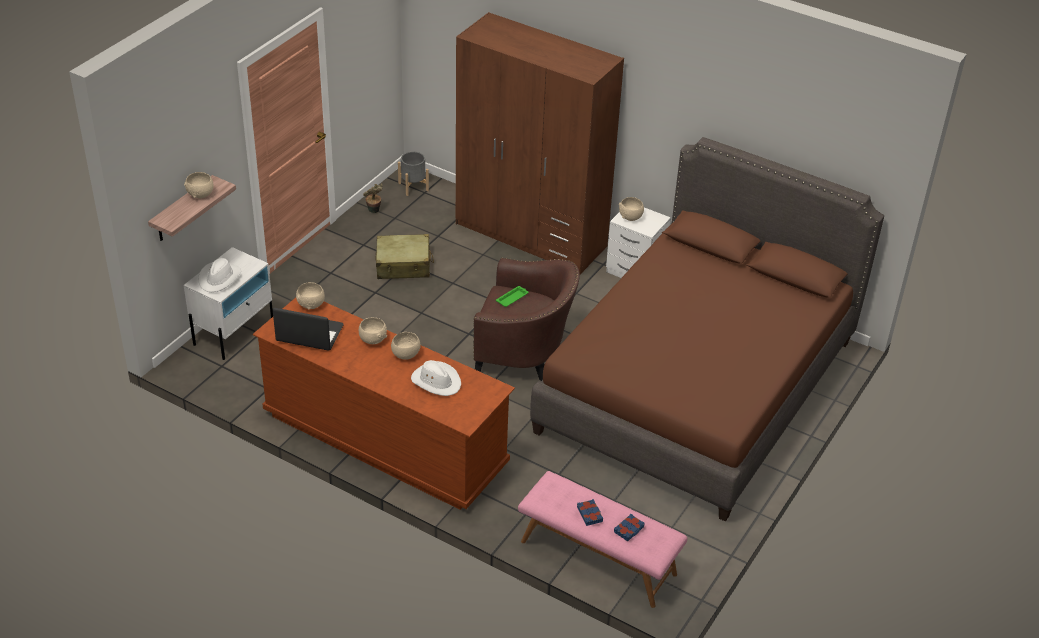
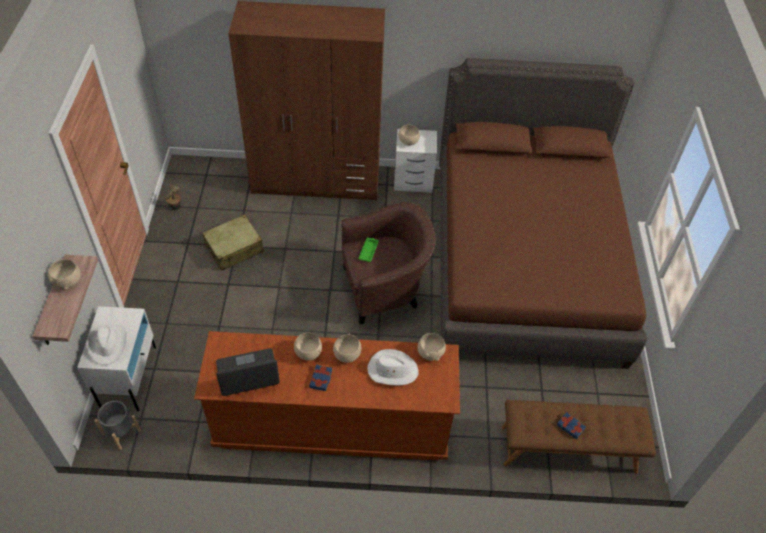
camera: 30 degrees left, 10 degrees up
(311, 304) = (227, 341): beige bowl -> beige bowl (431, 353)
(413, 187) = (193, 173): grey planter -> grey planter (121, 432)
(597, 558) = (568, 450): pink bench -> brown bench
(629, 529) = (608, 425): blue book -> blue book (321, 379)

